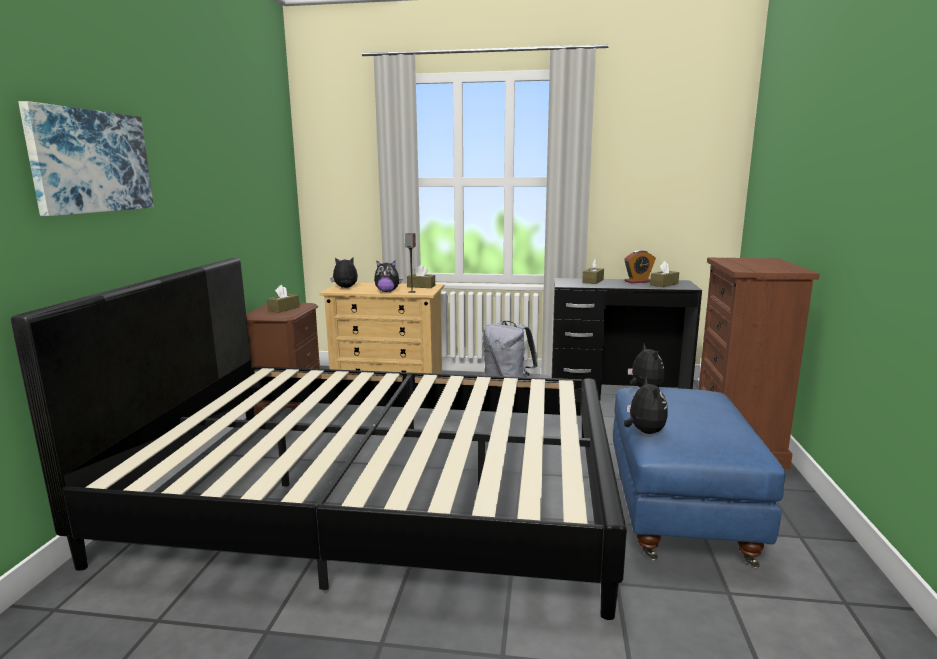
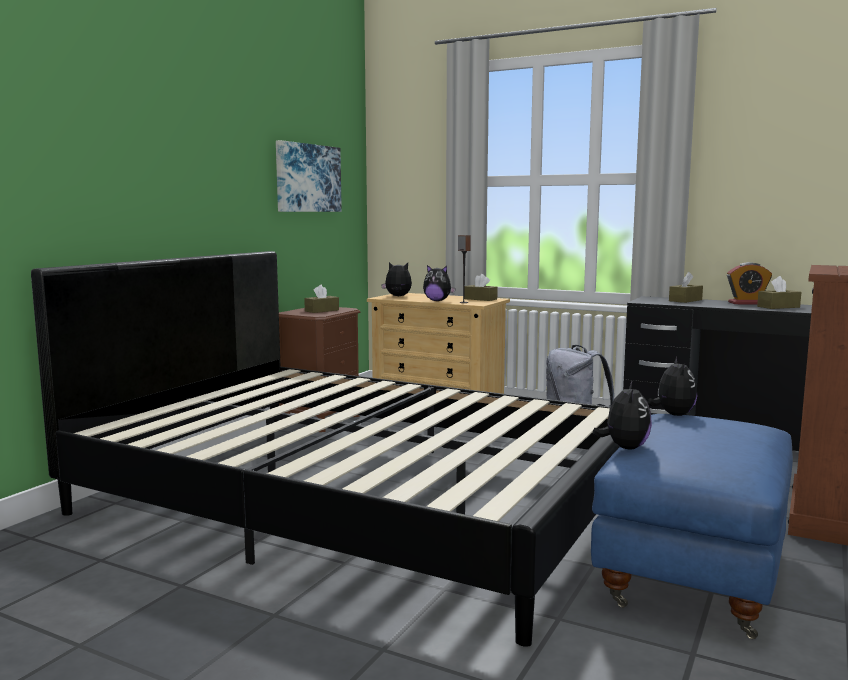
camera: 20 degrees right, 5 degrees down
(90, 161) = (125, 144): picture -> picture (307, 178)

